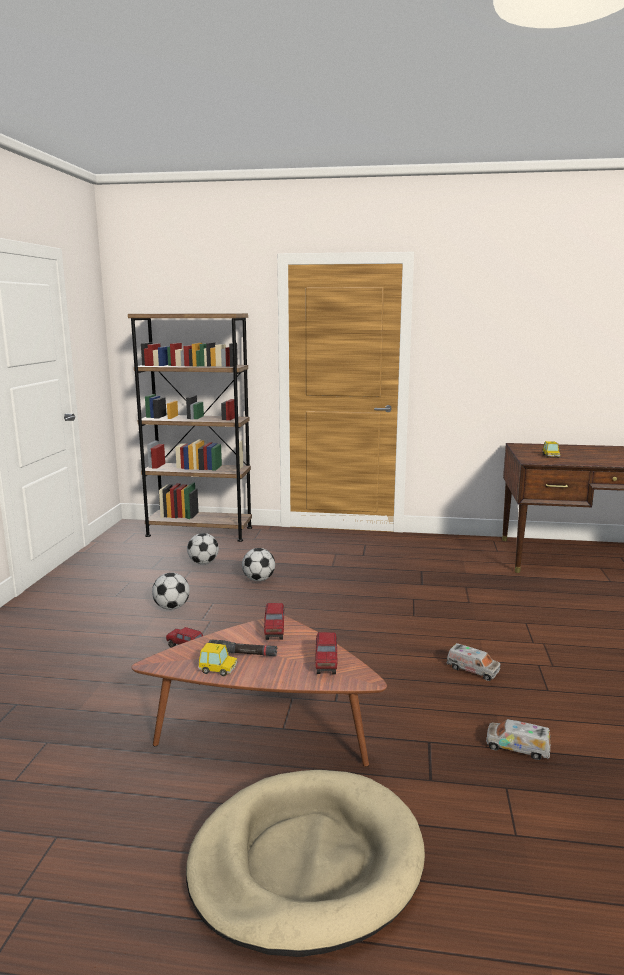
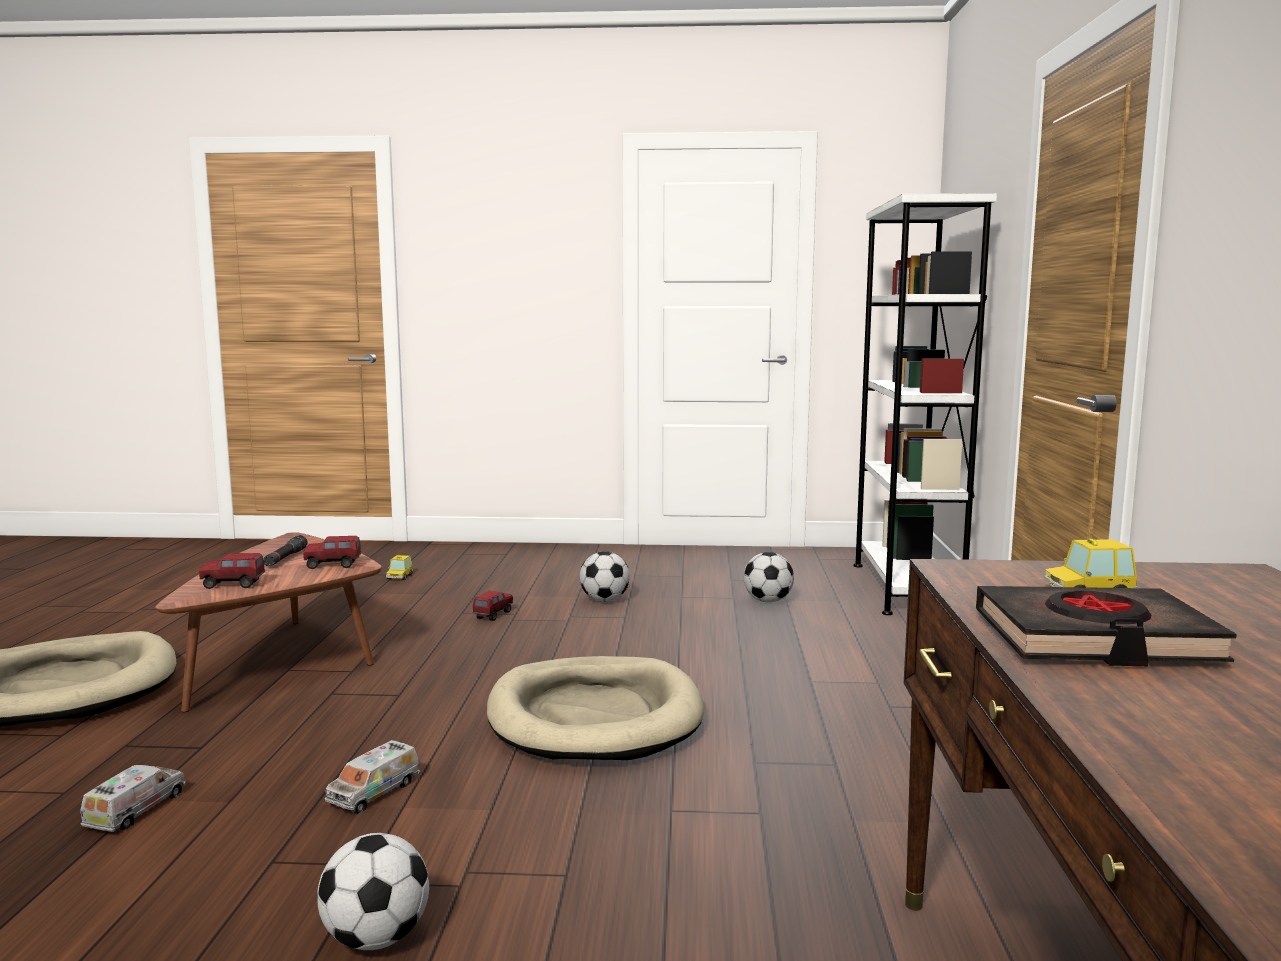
camera: 85 degrees right, 5 degrees down
(199, 531) = (905, 588): brown bookcase -> white bookcase
(218, 669) = (261, 553): toy car -> toy car (399, 577)
(258, 579) = (717, 635): football -> football (377, 938)
(375, 614) = (595, 716): none -> beige dog bed
(592, 460) = (1094, 639): none -> black book

